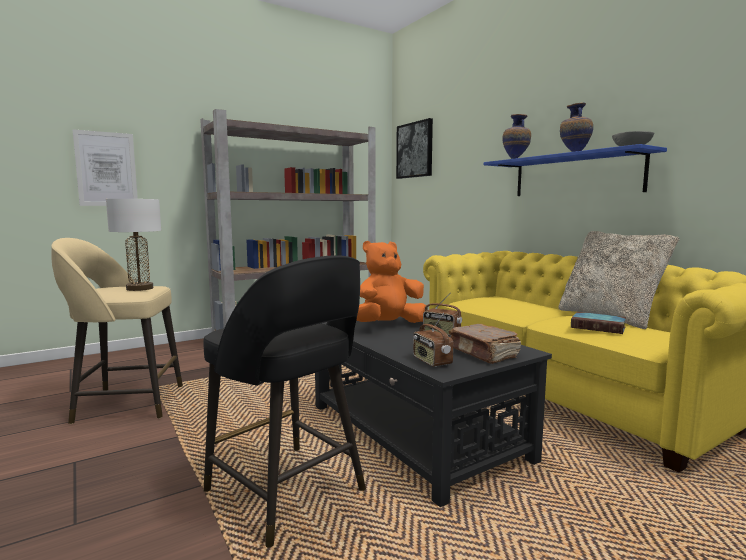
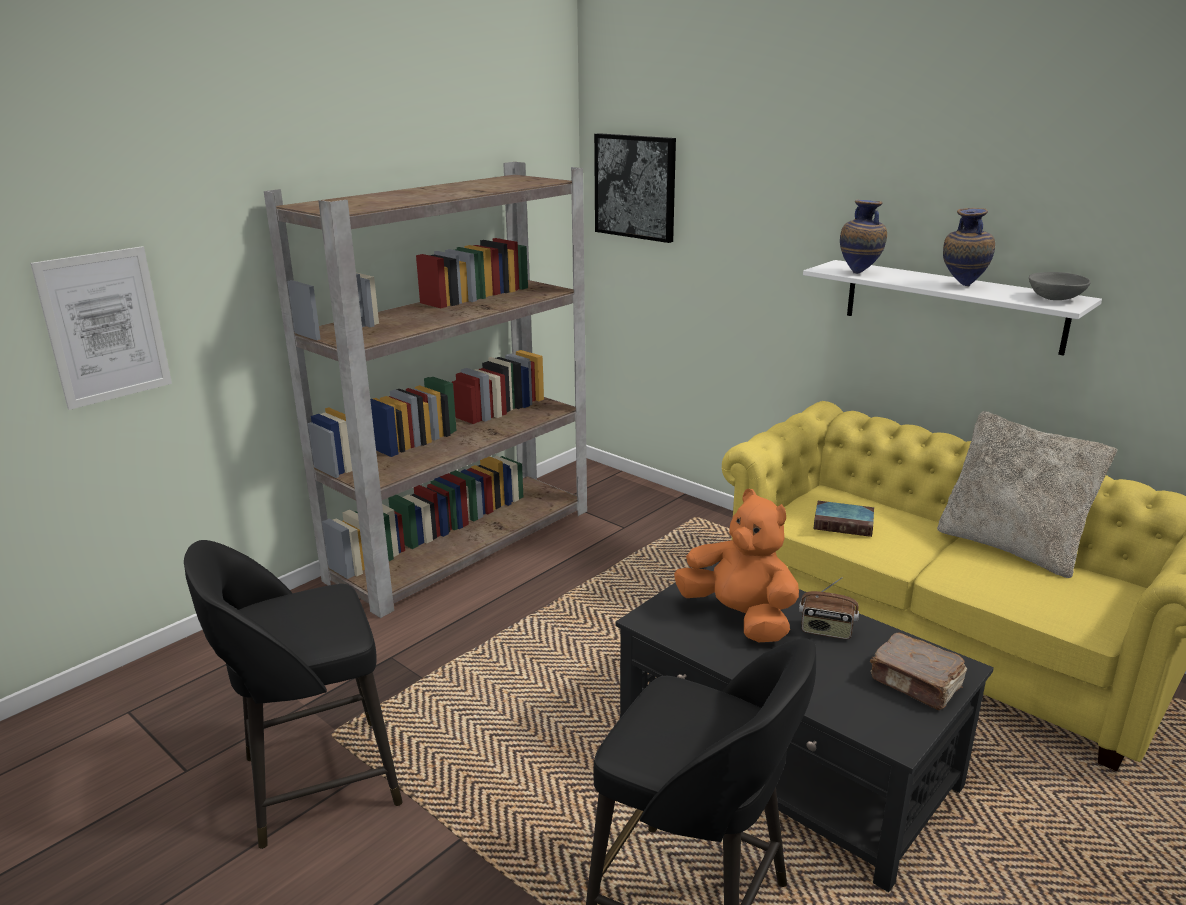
camera: 15 degrees left, 15 degrees up
(126, 403) = (315, 782): beige stool -> black stool
(140, 288) = (327, 613): table lamp -> none
(388, 325) = (739, 617): orange plush toy -> orange plush toy turned 90 degrees clockwise
(431, 361) = (866, 717): radio -> none
(575, 175) = (952, 305): blue shelf -> white shelf
(599, 327) = (1017, 584): book -> book (844, 523)

